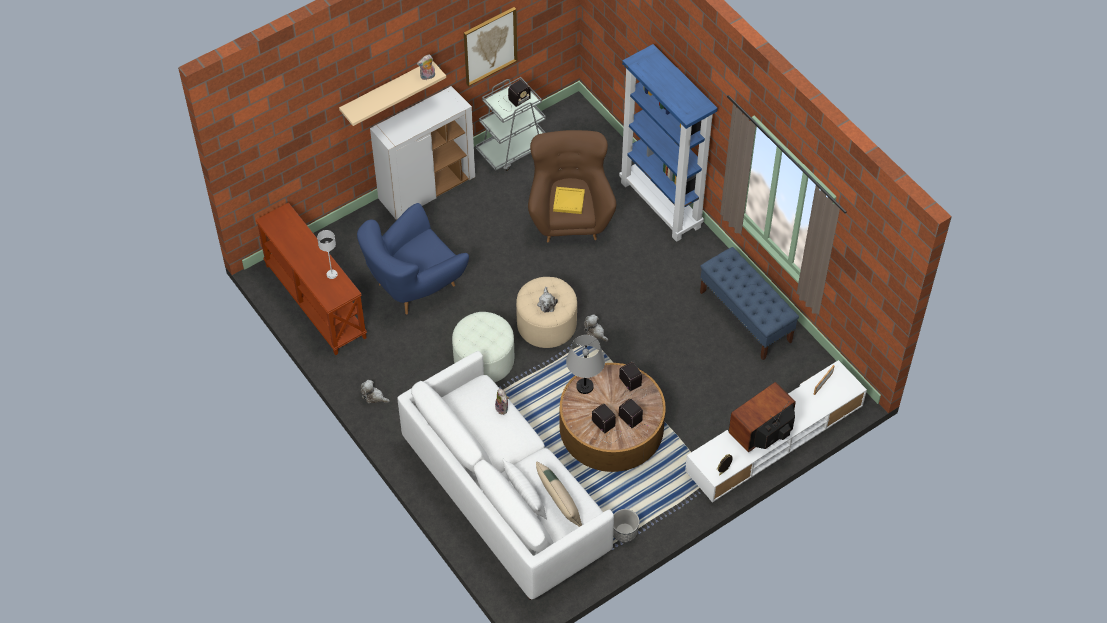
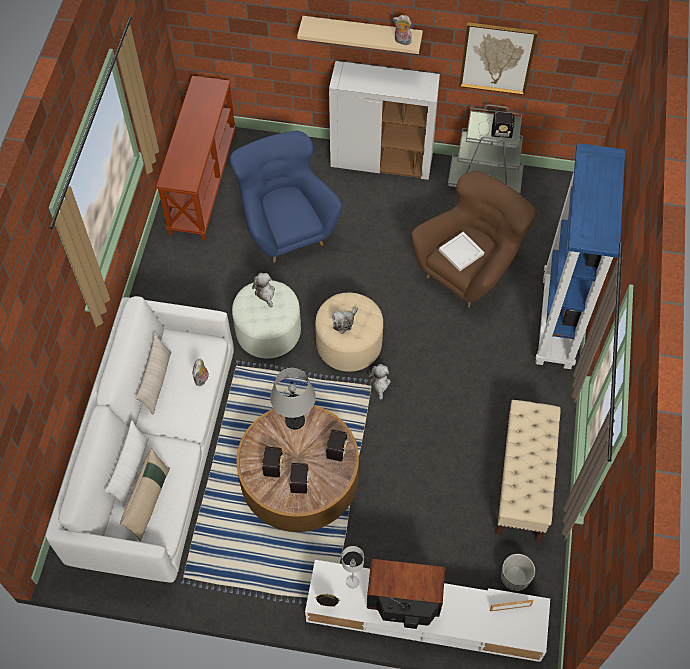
camera: 45 degrees right, 5 degrees up
(332, 274) = (194, 160): grey table lamp -> grey table lamp (352, 581)
(373, 396) = (157, 289): plush toy -> plush toy (265, 293)
(414, 285) = (286, 228): blue armchair -> blue armchair turned 60 degrees clockwise
(475, 434) = (156, 381): none -> beige pillow
(568, 201) = (460, 252): yellow tray -> white tray
(624, 532) = (207, 577): planter -> planter (515, 578)
(745, 317) = (523, 481): blue bench -> beige bench

